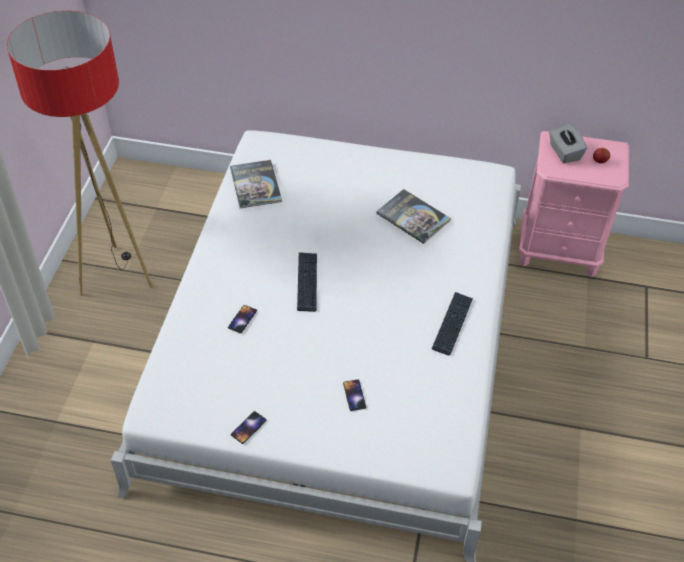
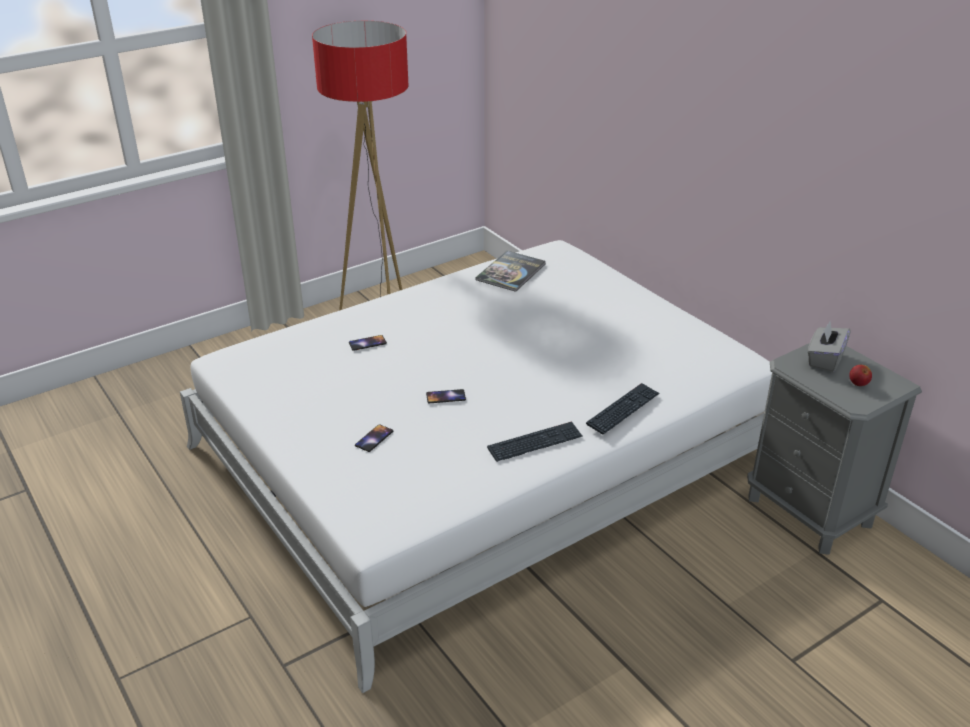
camera: 45 degrees right, 15 degrees down
(248, 427) = (267, 409): phone -> phone (446, 397)
(307, 282) = (452, 347): keyboard -> keyboard (623, 410)
(413, 217) = (613, 352): book -> none
(559, 251) = (810, 511): pink nightstand -> grey nightstand

